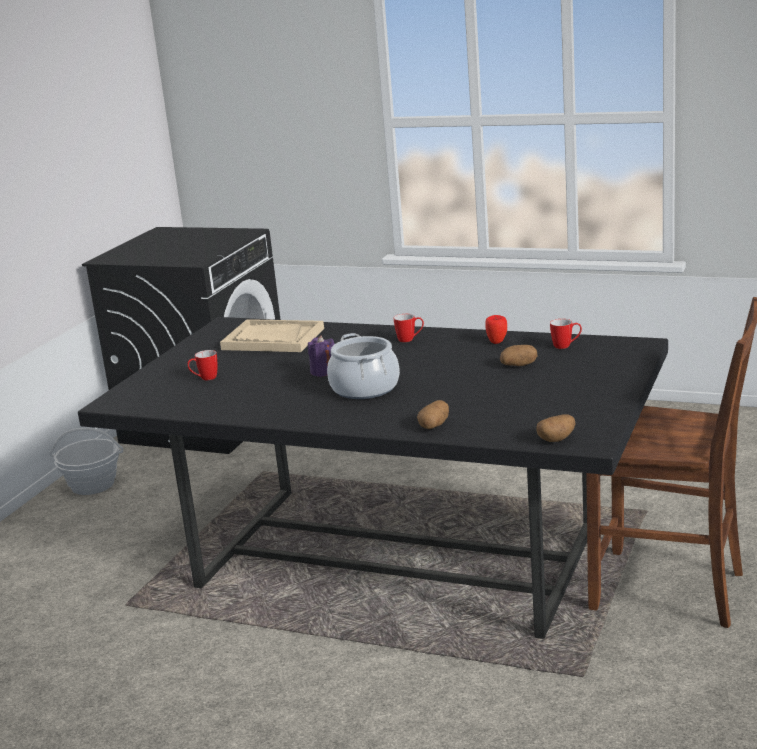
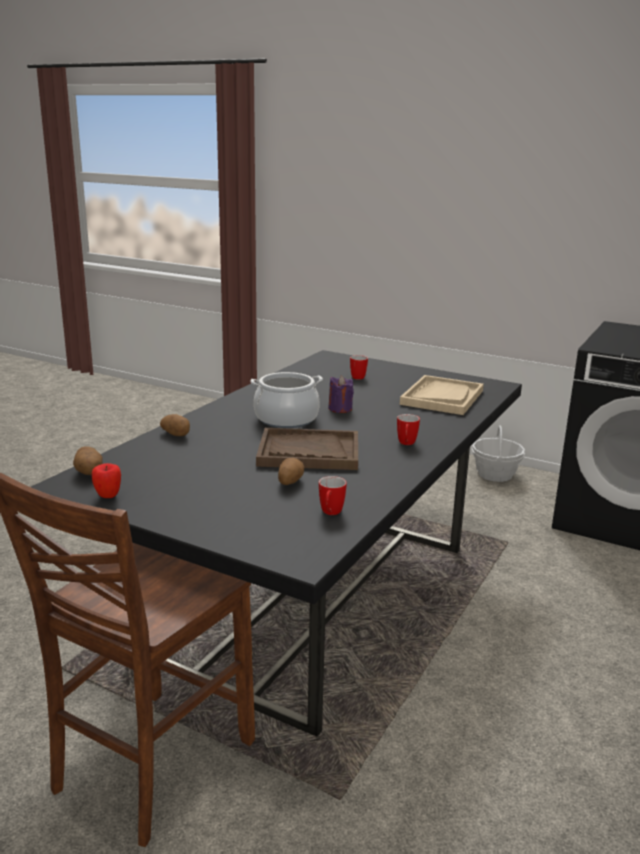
camera: 95 degrees right, 0 degrees up
(449, 368) = (308, 452): none -> brown tray
(497, 342) = (371, 480): apple -> apple (108, 496)

